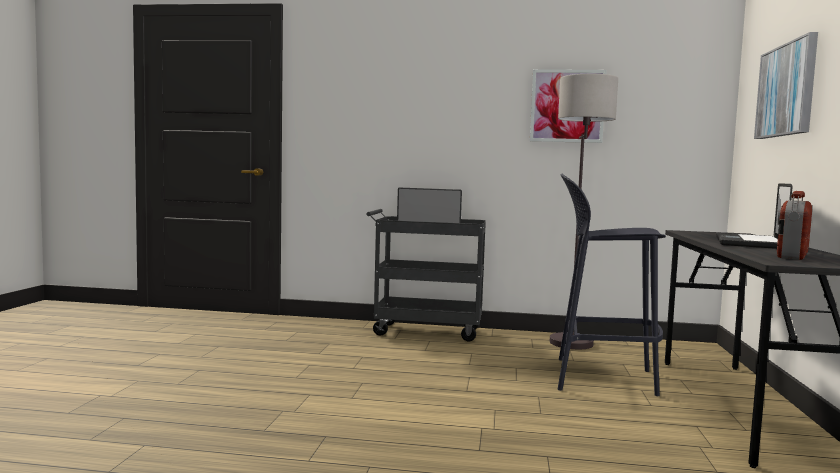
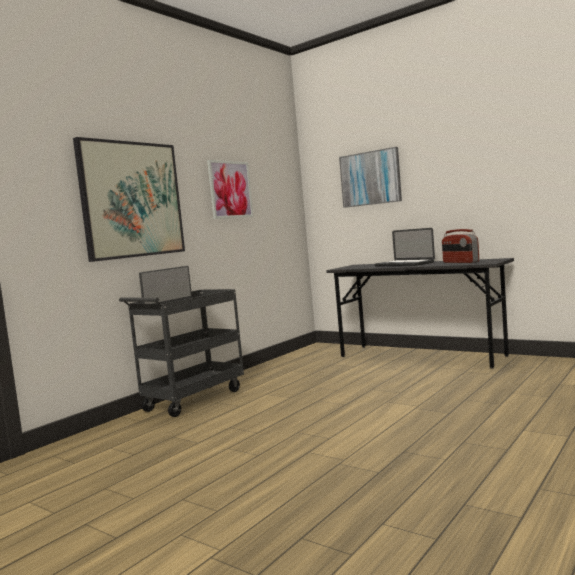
camera: 60 degrees left, 0 degrees up
(416, 114) = (131, 200): none -> picture
(573, 347) = (286, 369): grey floor lamp -> none
(601, 378) = (352, 372): grey stool -> none

